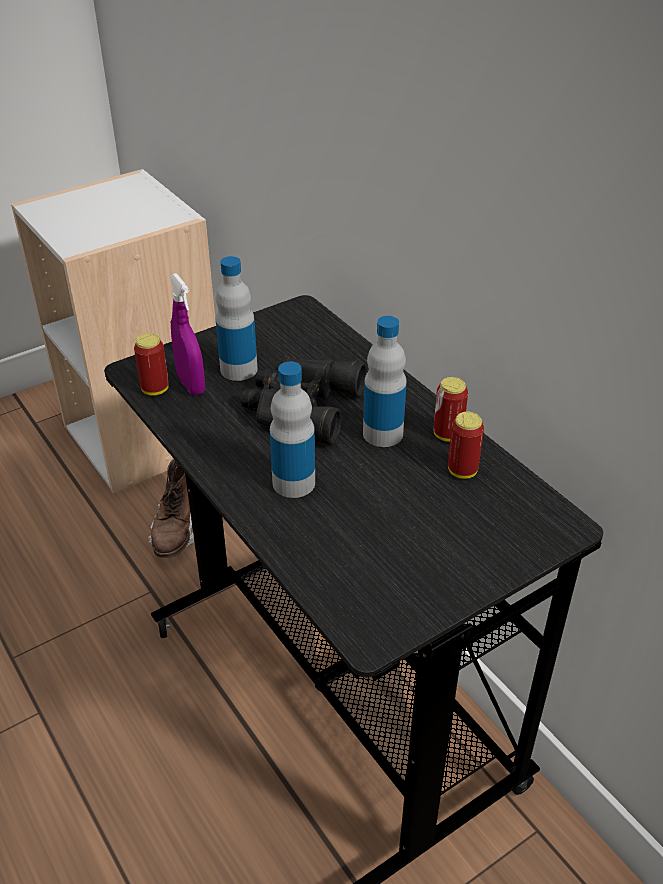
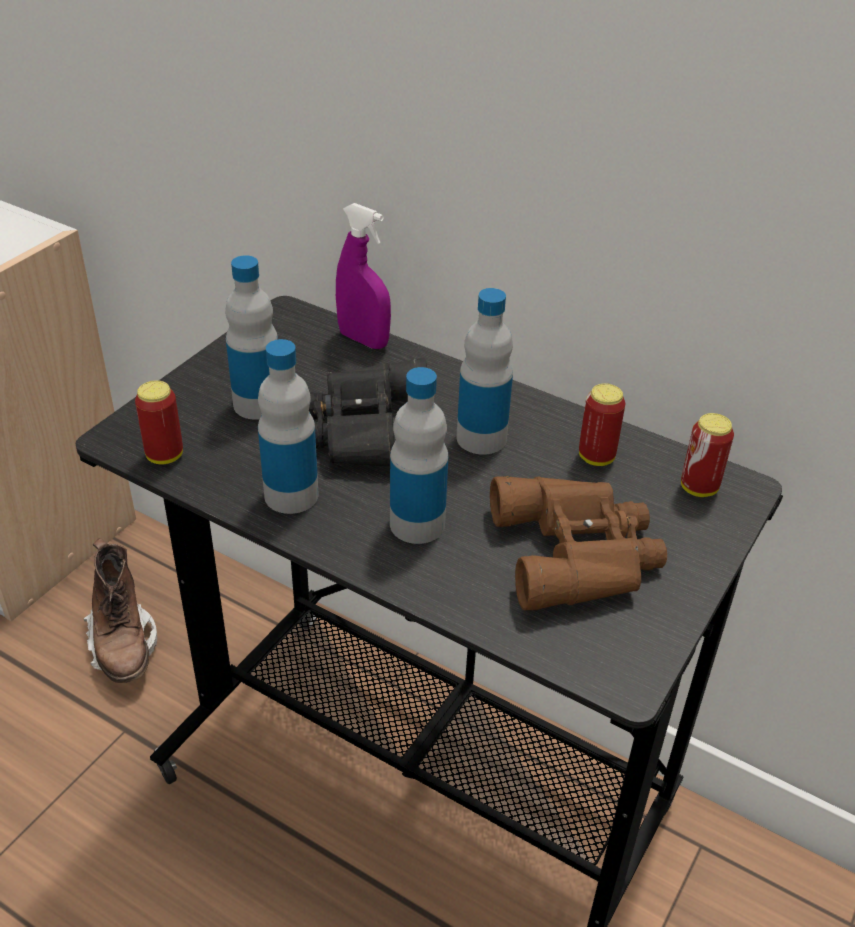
camera: 25 degrees left, 0 degrees up
(191, 384) = (208, 437): purple spray bottle -> purple spray bottle (363, 340)
(220, 438) = (291, 495): none -> bottle
(399, 537) = (579, 552): none -> brown binoculars
(447, 435) = (553, 421): can -> can (699, 488)

